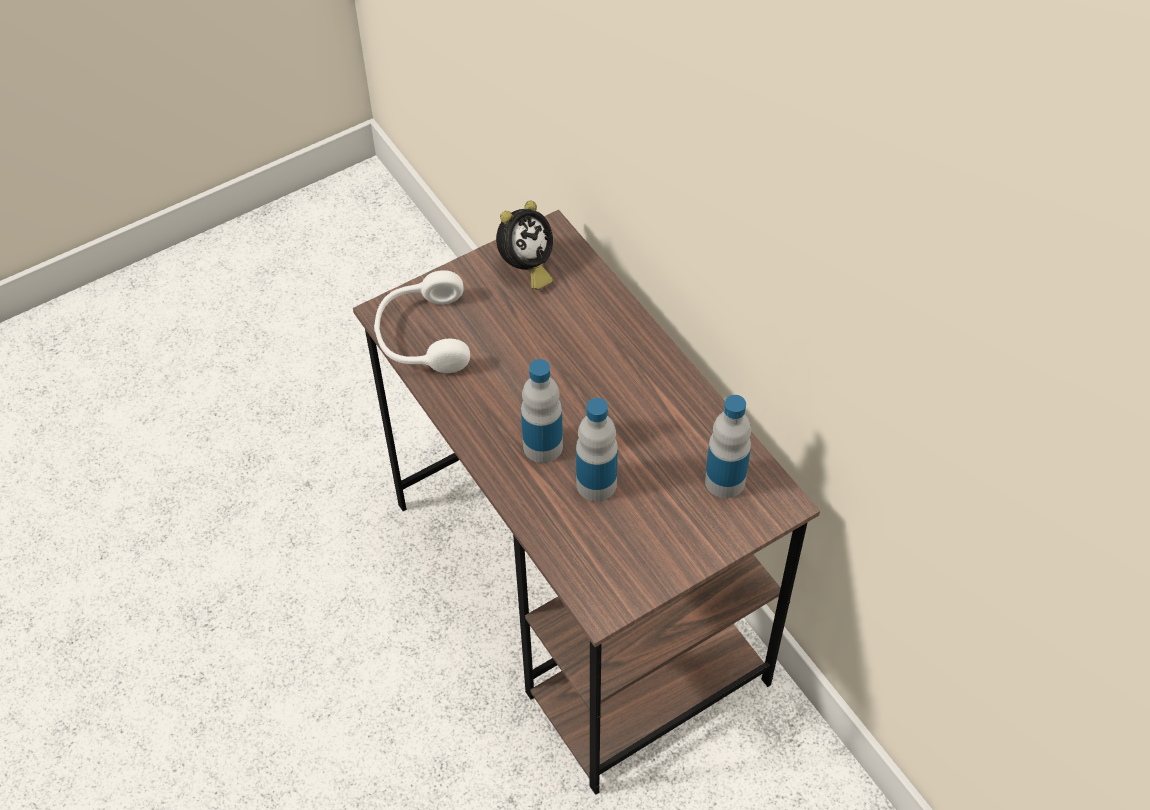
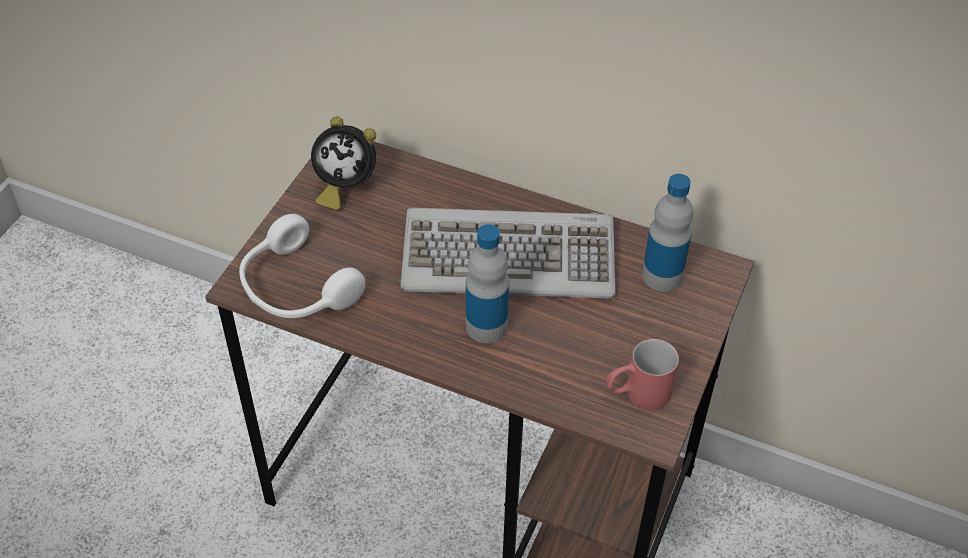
camera: 35 degrees left, 5 degrees down
(526, 267) = (344, 187): alarm clock -> alarm clock turned 90 degrees clockwise
(596, 484) = (559, 333): bottle -> none
(609, 397) = (509, 257): none -> keyboard
(616, 568) = (637, 394): none -> red mug

